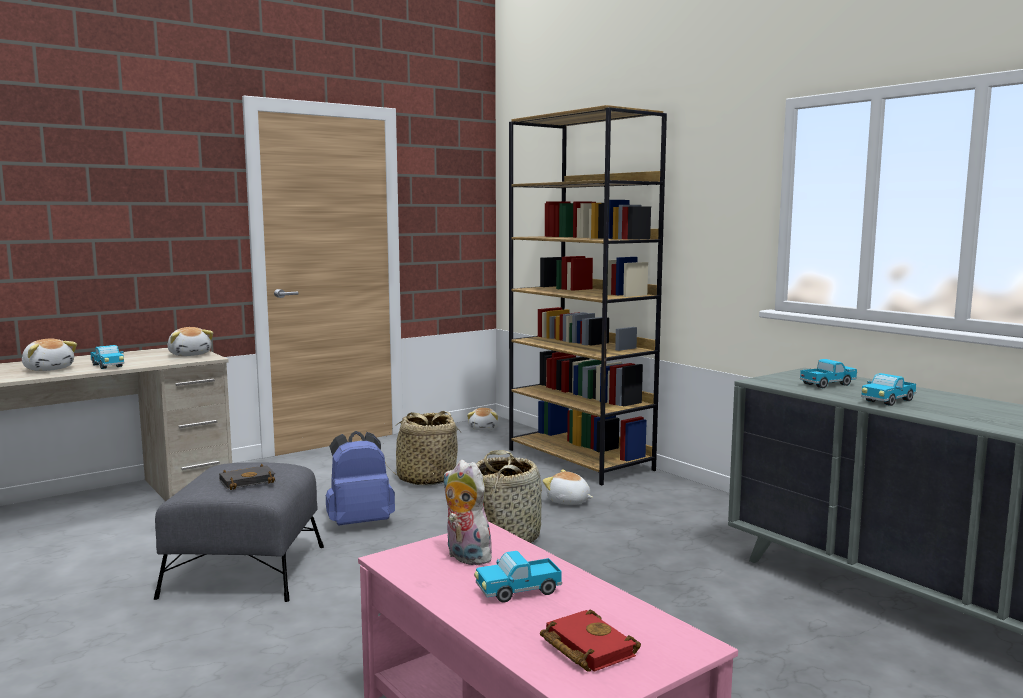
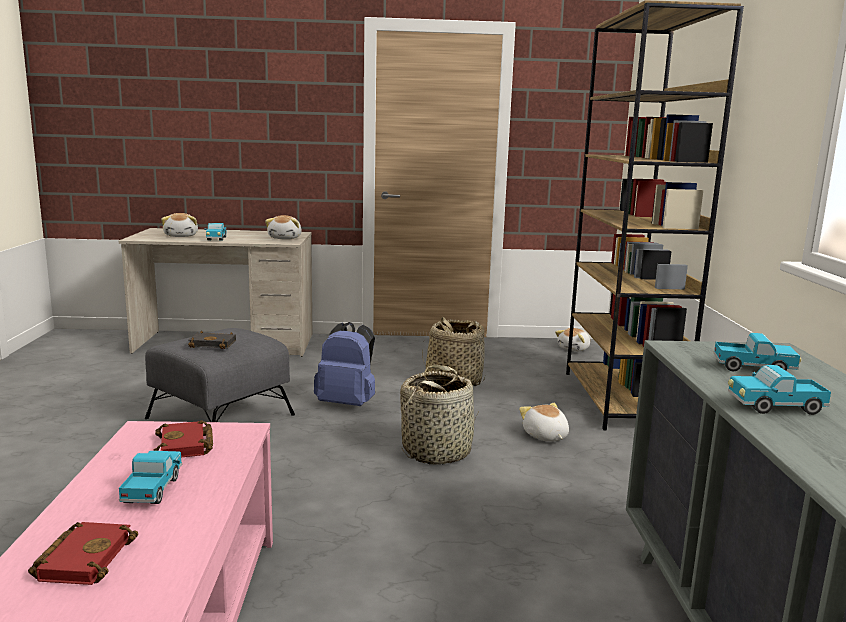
camera: 35 degrees right, 5 degrees up
(465, 557) = (186, 446): plush toy -> red book
(517, 591) = (153, 489): toy truck -> toy truck turned 75 degrees clockwise

